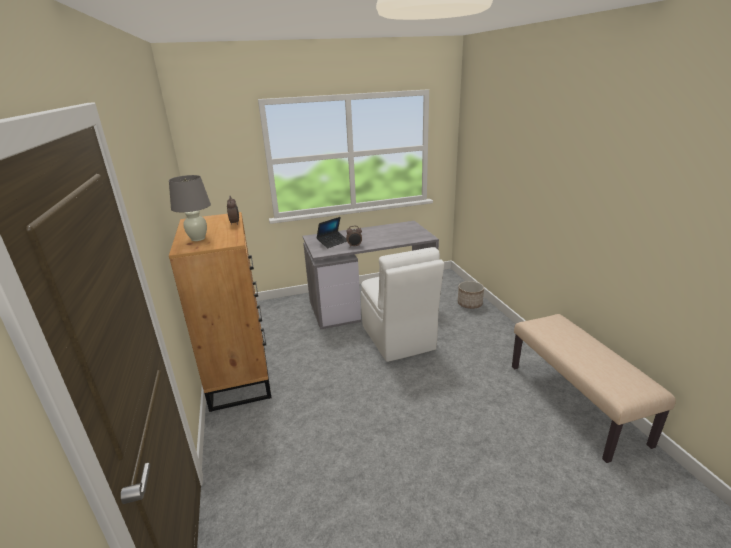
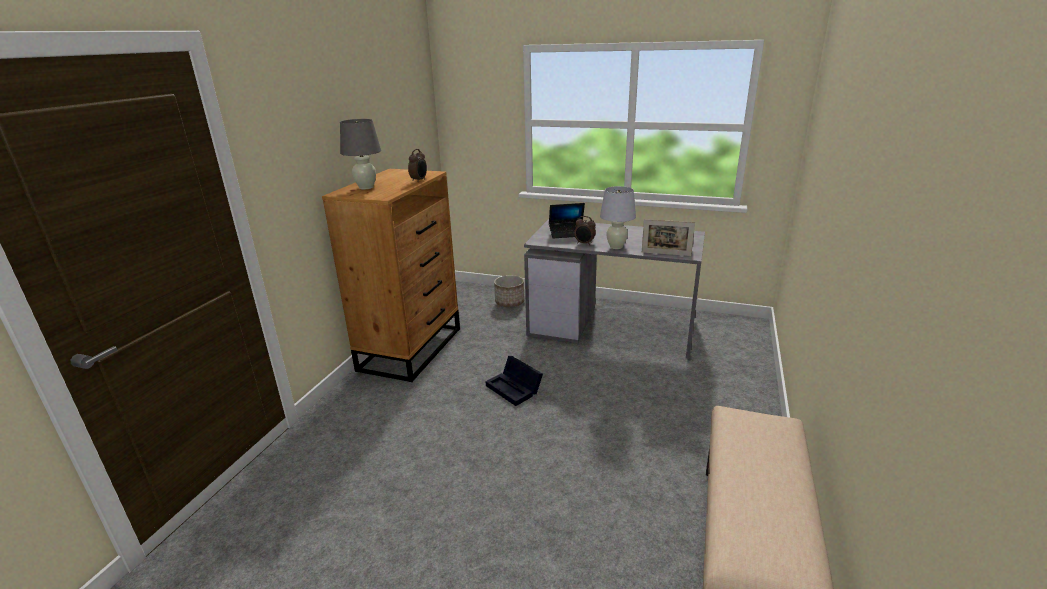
camera: 35 degrees right, 0 degrees up
(354, 368) = (515, 388): none -> black storage box
(378, 243) = (616, 247): none -> white table lamp
(398, 339) = (598, 377): white chair -> none
(414, 240) = (666, 254): none -> picture frame
(469, 304) = (742, 372): planter -> planter (510, 302)

